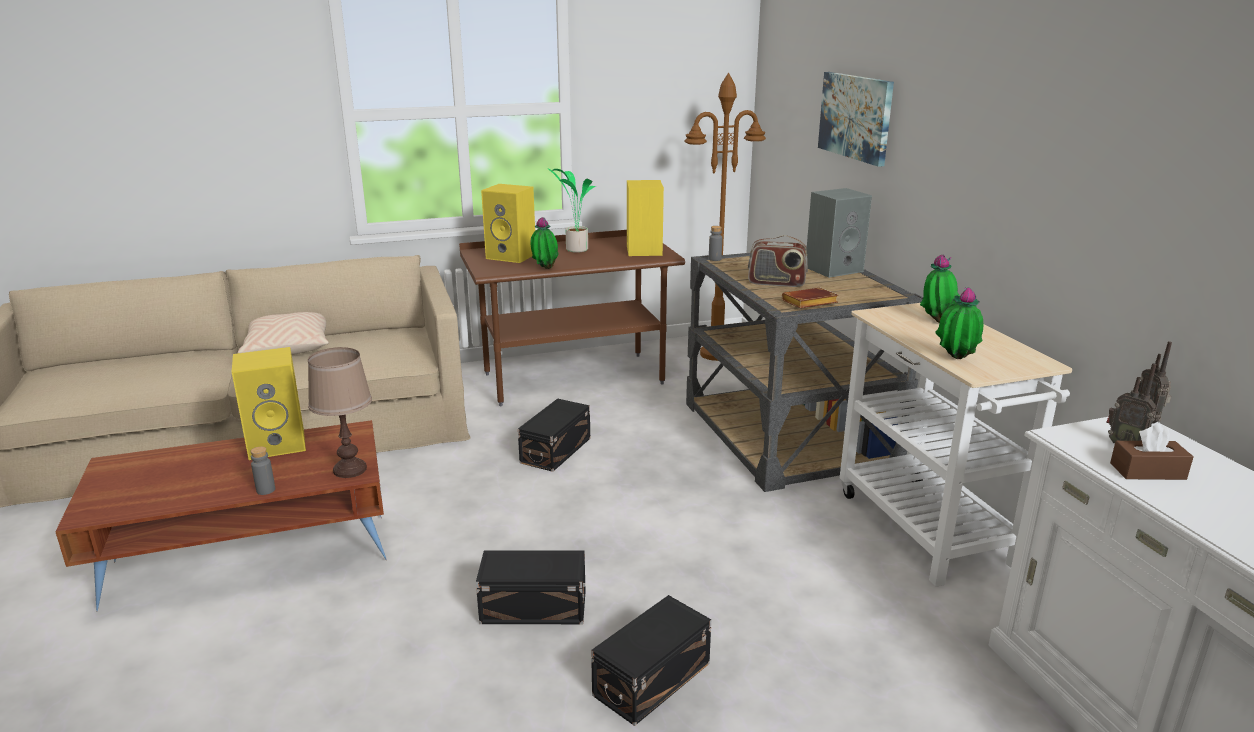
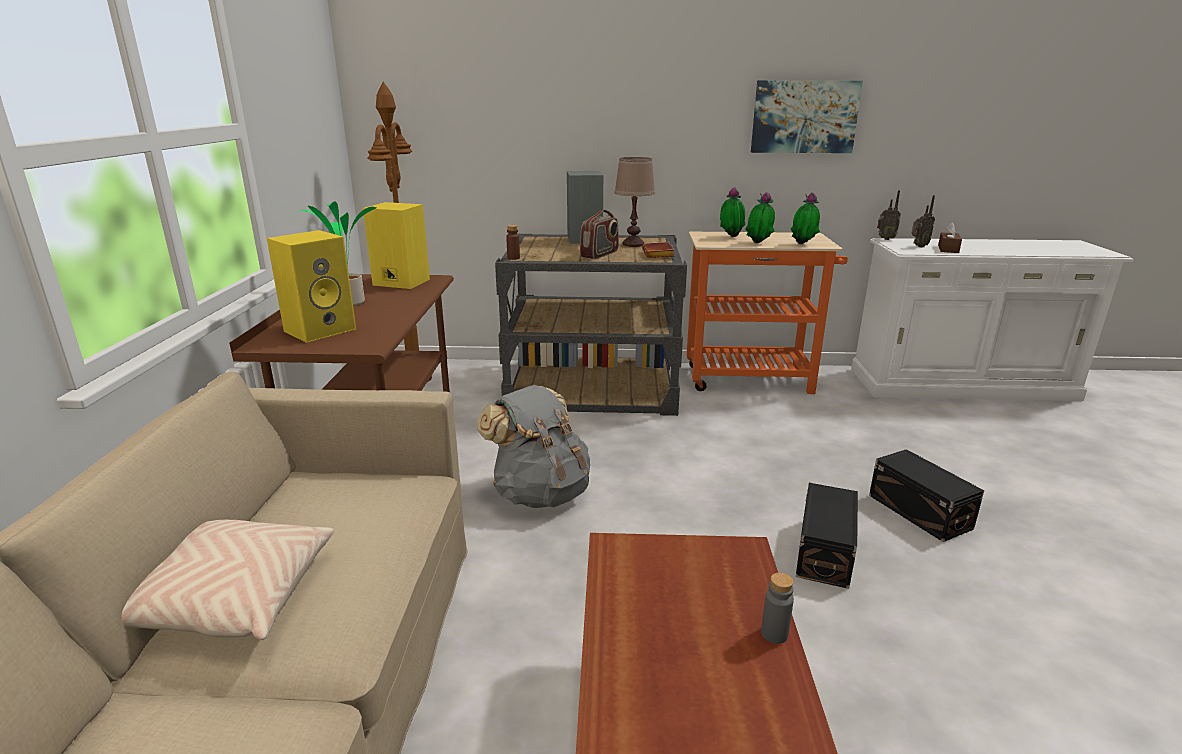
camera: 70 degrees left, 0 degrees up
(278, 444) = (626, 621): yellow speaker -> none
(350, 470) = (731, 556): brown table lamp -> brown table lamp (633, 244)
(544, 269) = (401, 321): potted plant -> potted plant (758, 244)
(557, 450) = (540, 493): black storage box -> grey backpack
(715, 259) = (513, 258): grey bottle -> brown bottle
(856, 117) = (543, 111): picture -> picture (804, 117)
(926, 529) = (750, 379): white cart -> orange cart

